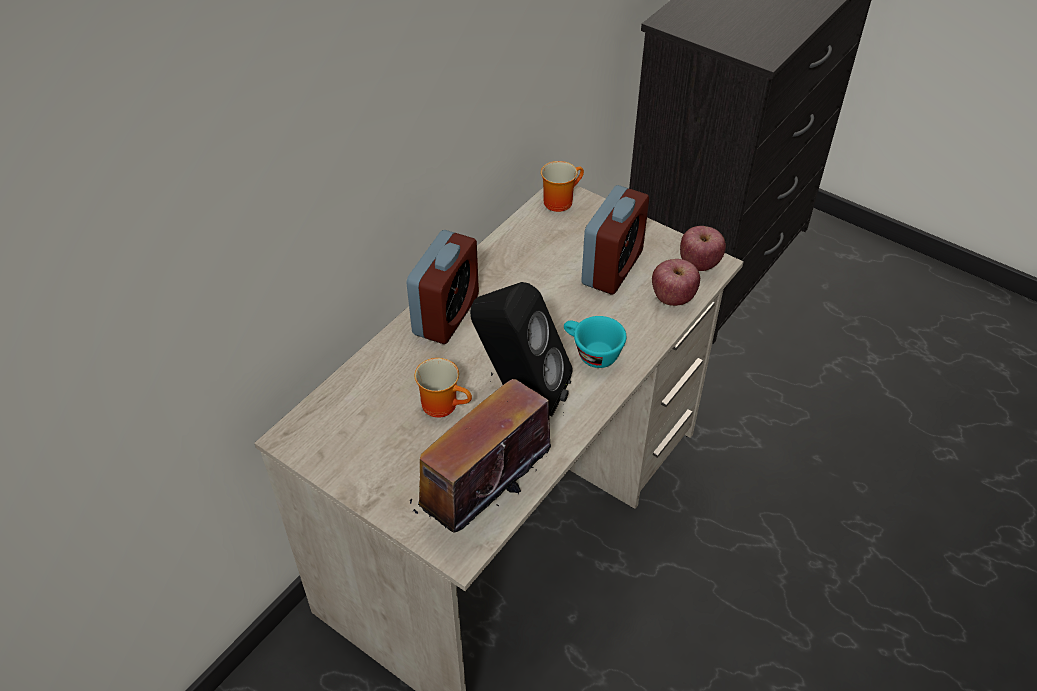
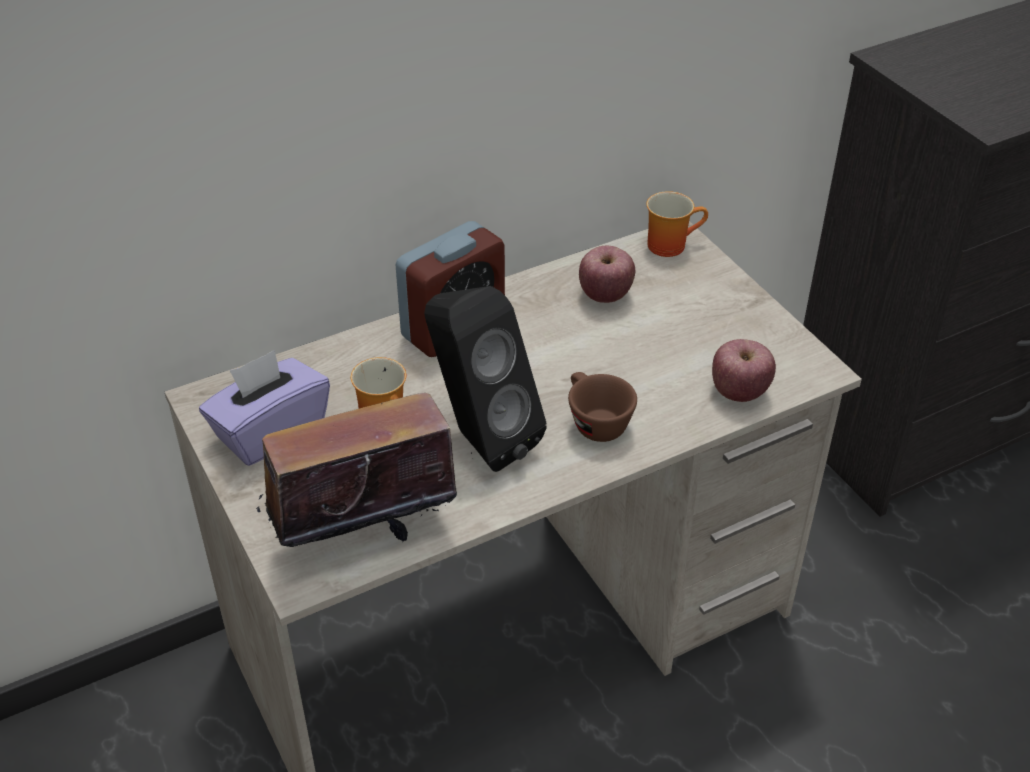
camera: 25 degrees right, 5 degrees down
(361, 445) = (270, 431): none -> purple tissue box
(591, 353) = (594, 422): turquoise cup -> brown cup
(612, 268) = (684, 336): alarm clock -> none
(699, 264) = (799, 364): apple -> apple (605, 295)

